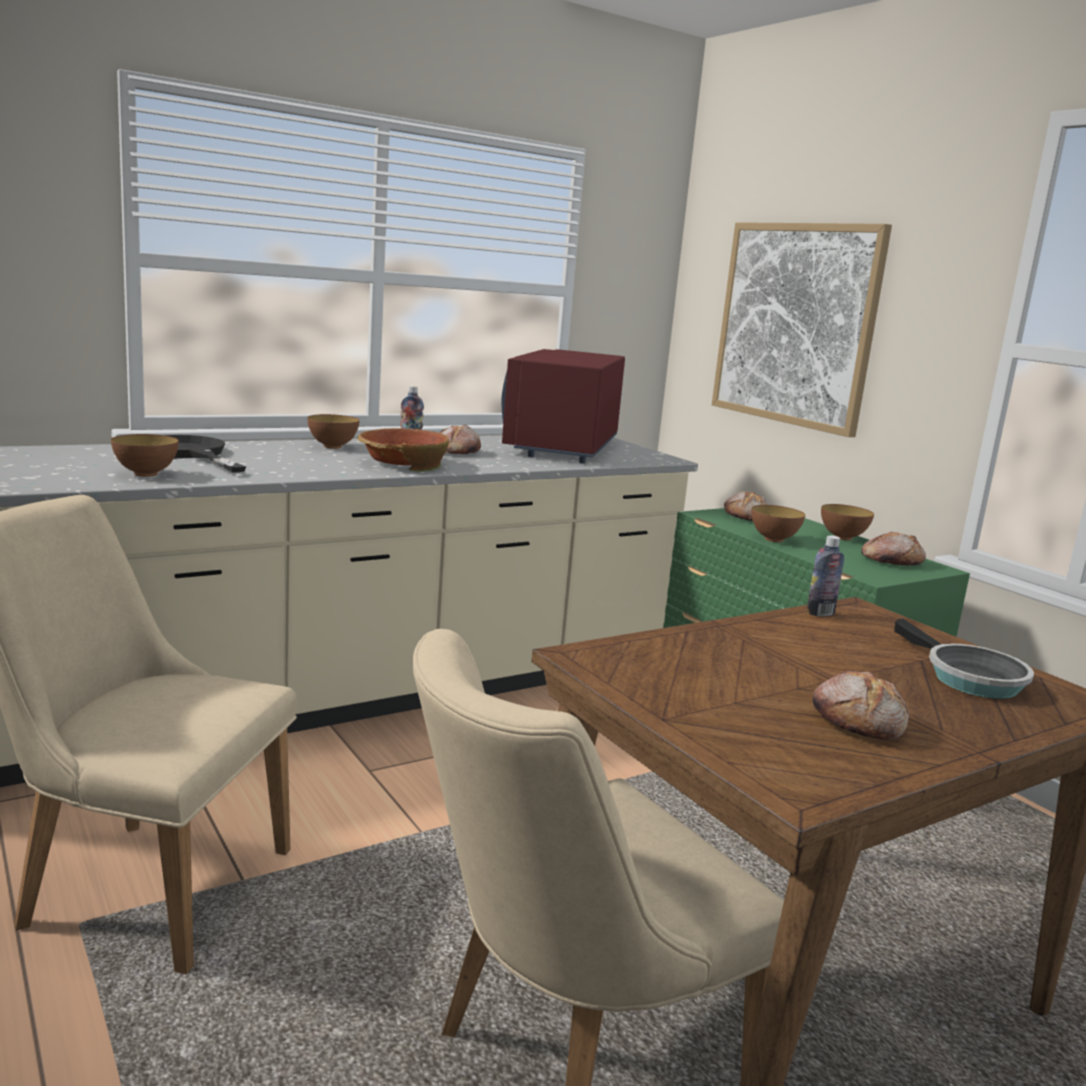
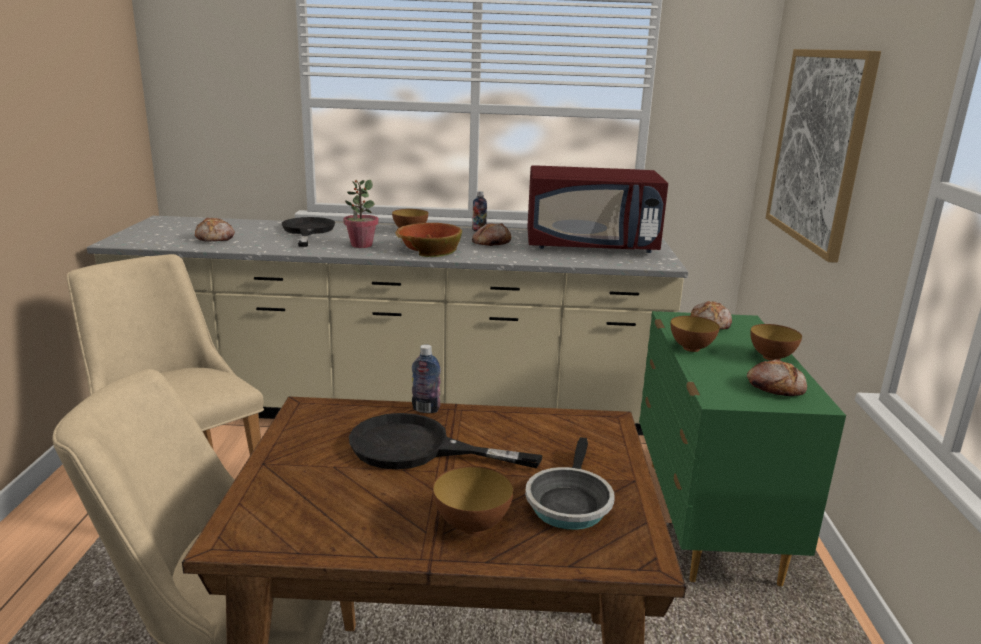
camera: 35 degrees right, 5 degrees up
(146, 474) = (253, 243): bowl -> bowl (472, 525)
(307, 465) = (361, 245): none -> potted plant
(563, 447) = (591, 246): red microwave -> red microwave turned 135 degrees counterclockwise
(769, 667) = (417, 448): none -> black frying pan
(820, 613) = (560, 418): bottle -> bottle (426, 409)
(859, 721) = (391, 506): bread -> bread (216, 238)

